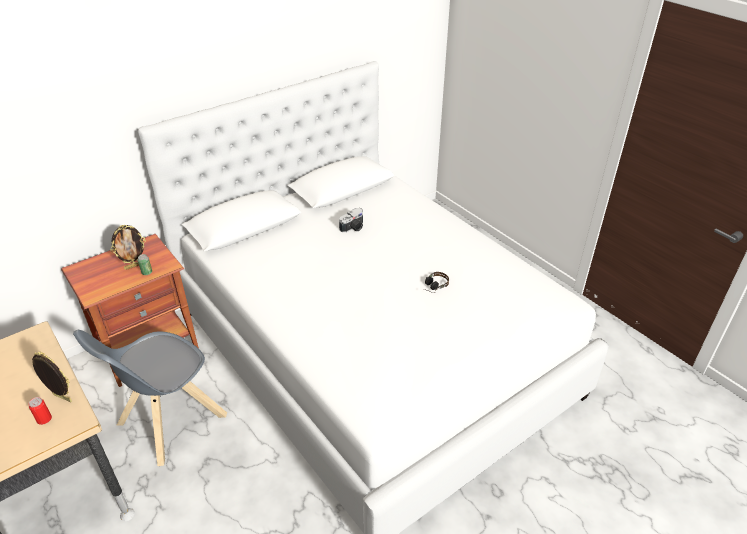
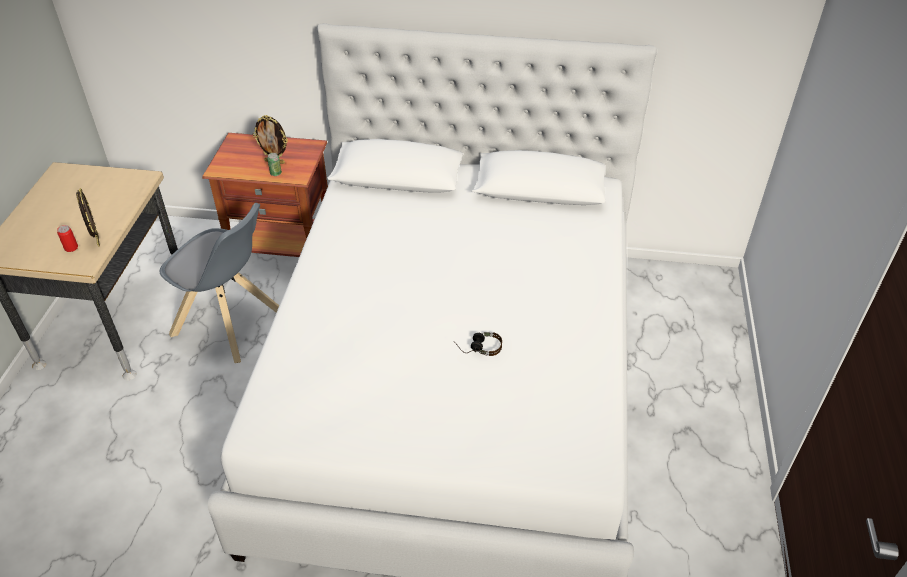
camera: 45 degrees right, 5 degrees up
(169, 421) = (230, 324): grey chair -> grey chair turned 150 degrees counterclockwise
(353, 228) = (491, 236): camera -> none

